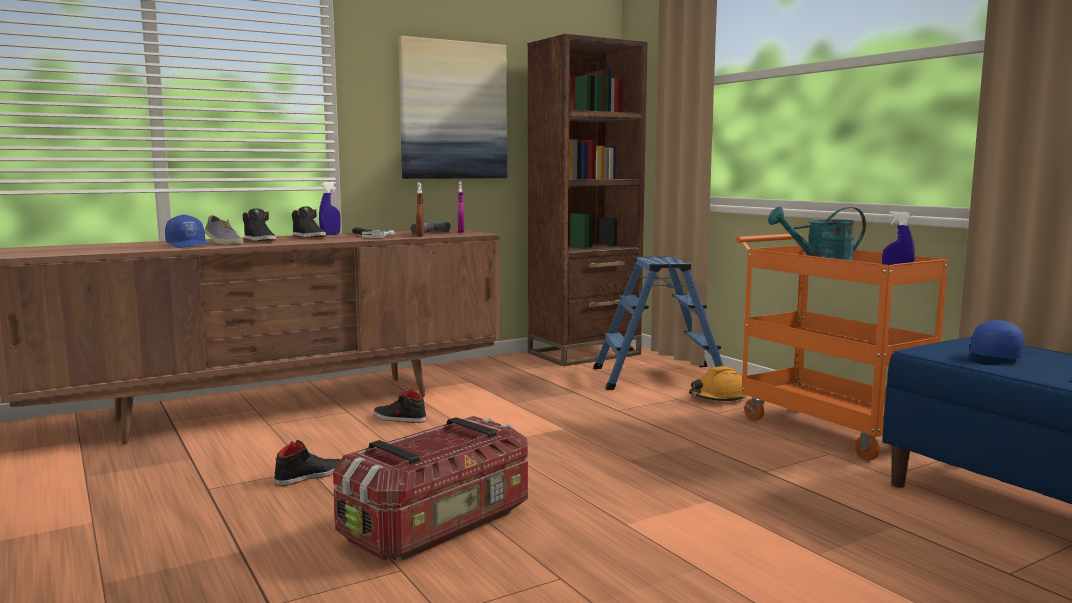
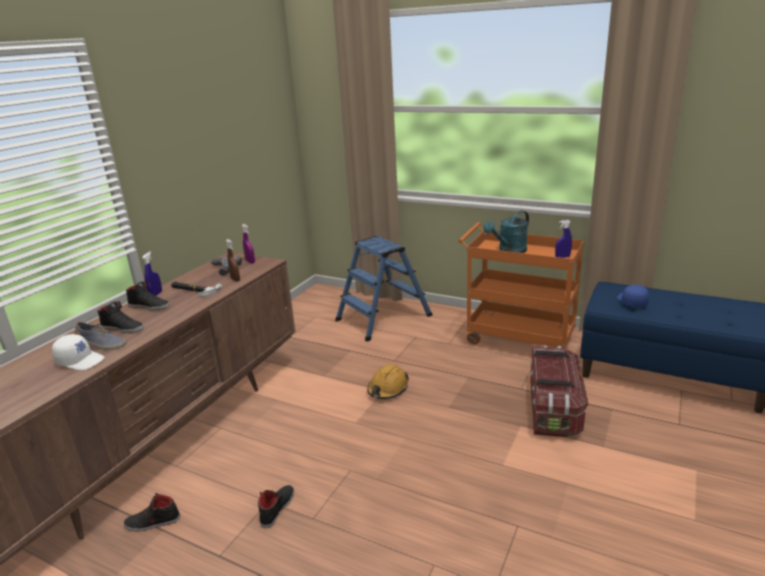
camera: 30 degrees left, 15 degrees up
(189, 245) = (80, 360): blue cap -> white cap
(399, 418) = (267, 421): black shoe -> black shoe (152, 522)
(440, 525) = (412, 514): storage box -> storage box (553, 408)
(453, 110) = (199, 155): picture -> none
(584, 354) = (313, 306): brown bookcase -> none
(719, 398) = (436, 328): orange hard hat -> orange hard hat (387, 389)

